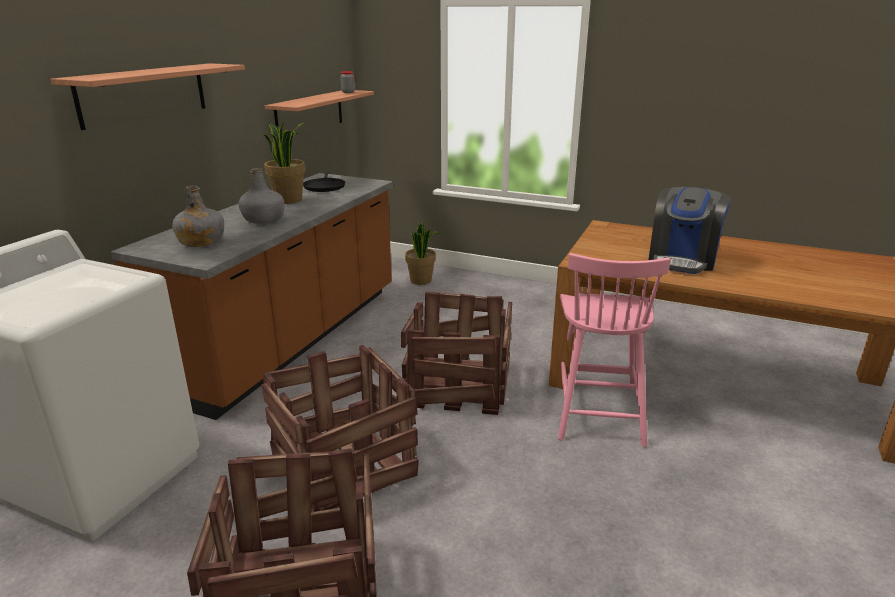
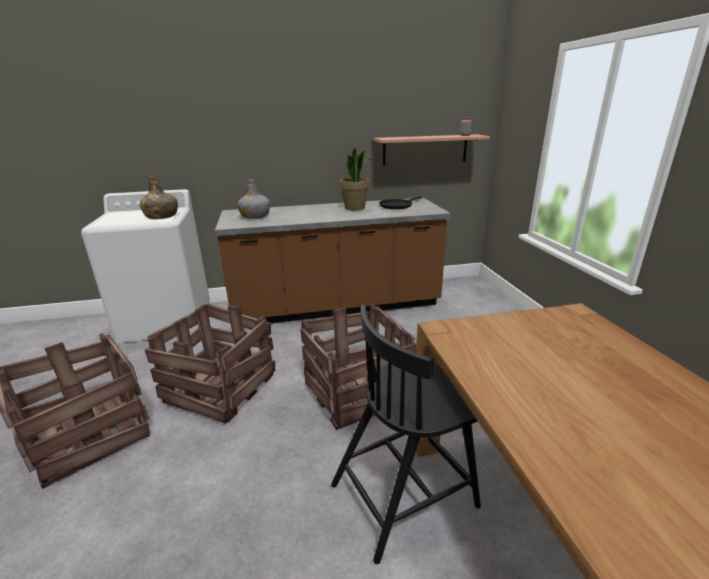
camera: 55 degrees right, 0 degrees up
(105, 277) = (161, 217): none -> green bottle
(144, 94) = (263, 120): shelf -> none
(264, 219) = (310, 214): grey bottle -> none
(421, 280) = (478, 309): potted plant -> none
(597, 410) = (405, 493): pink chair -> black chair
(682, 260) = (569, 391): coffee machine -> none

